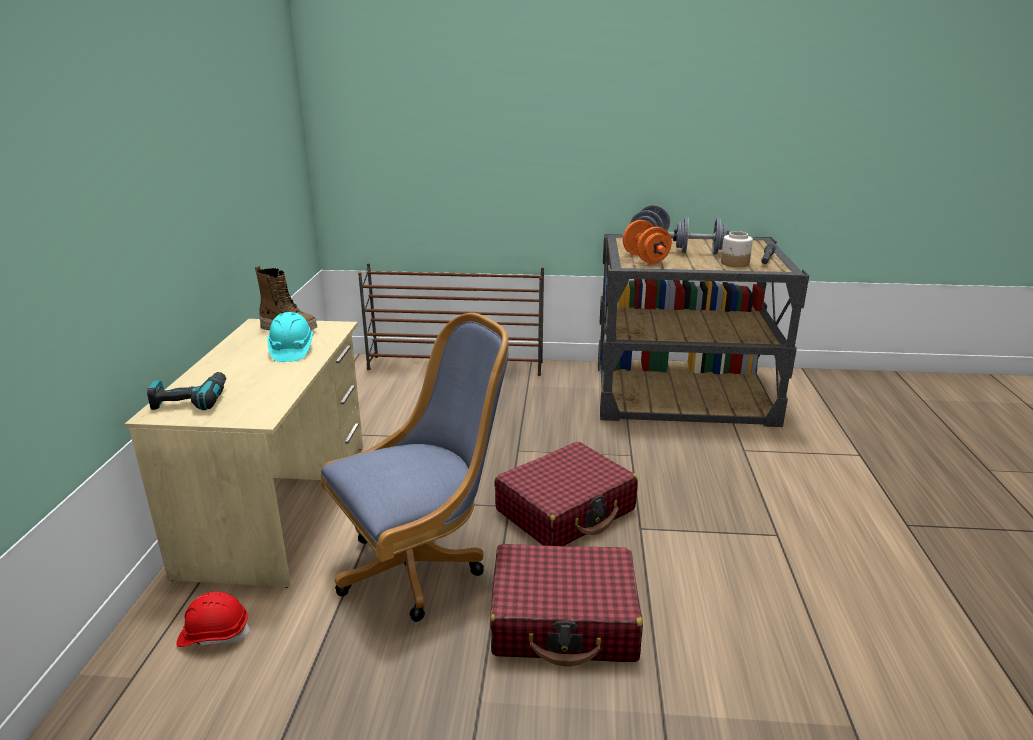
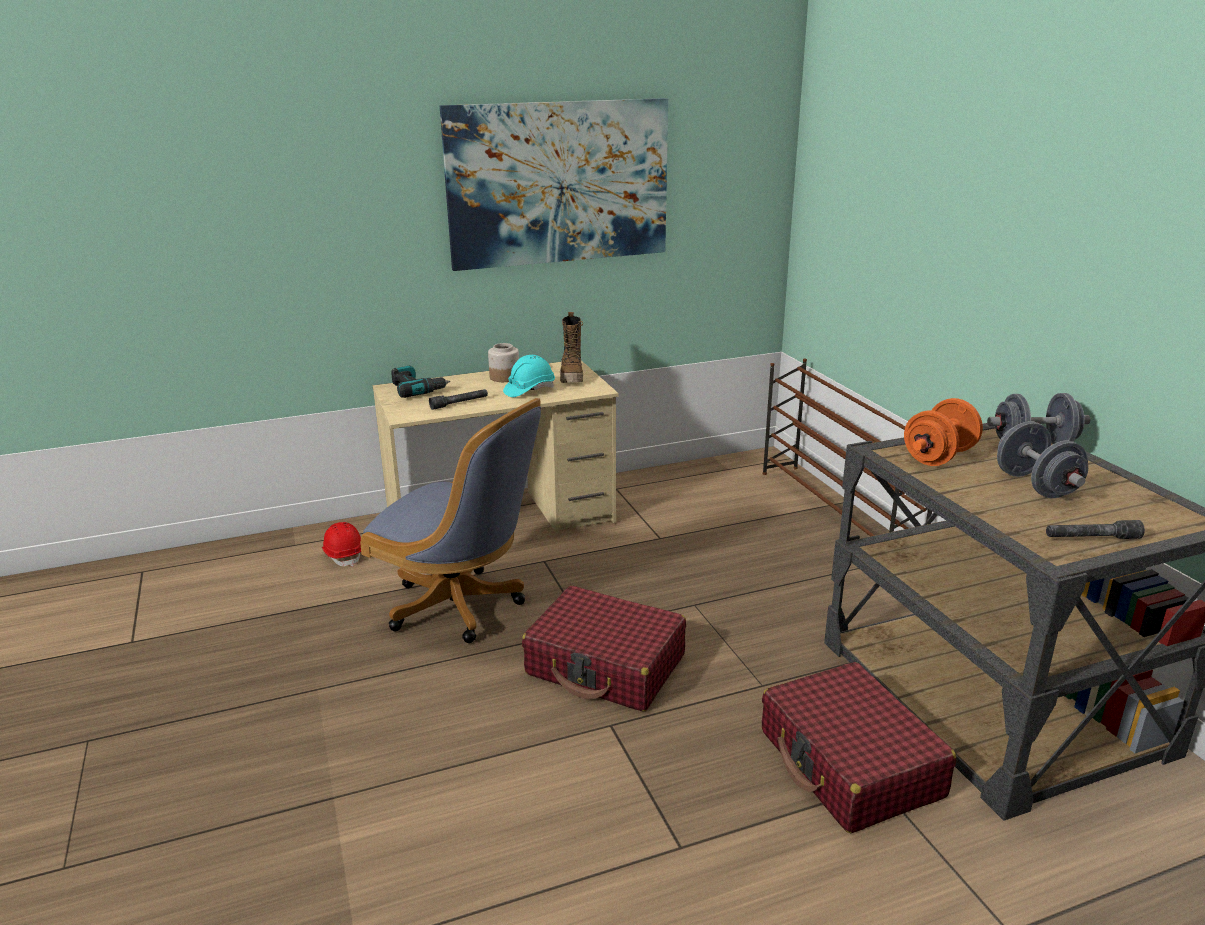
camera: 65 degrees right, 0 degrees up
(198, 131) = (559, 183): none -> picture
(272, 385) = (459, 403): none -> grey flashlight
(564, 620) = (431, 708): red suitcase -> red suitcase (850, 764)
(735, 263) = (1025, 517): jar -> jar (504, 377)

